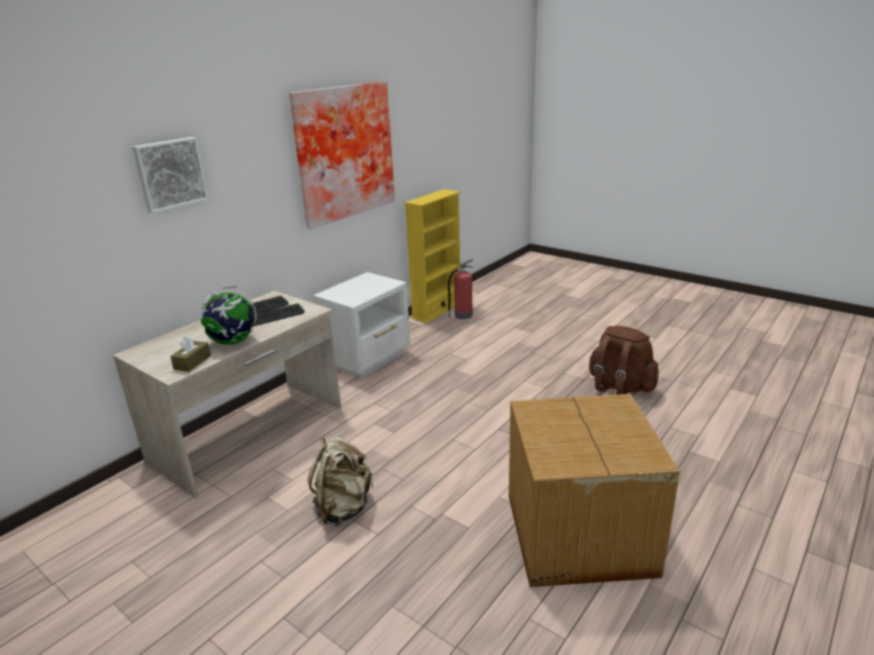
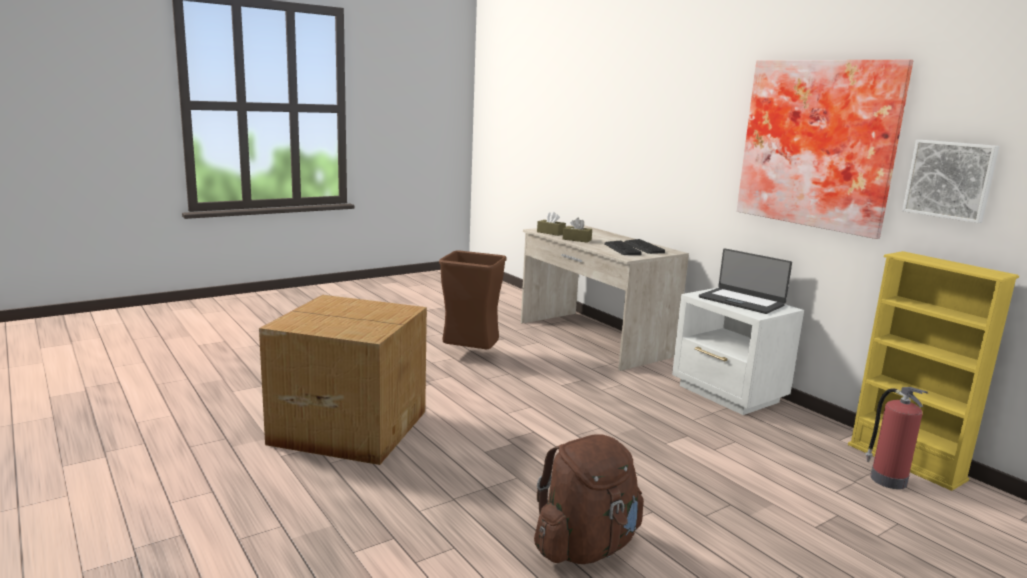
camera: 105 degrees right, 10 degrees down
(170, 174) = (648, 114): picture -> picture (950, 180)
(233, 342) = (577, 239): globe -> brown tissue box
(343, 507) = (471, 356): beige backpack -> brown trash can
(360, 288) = (742, 301): none -> laptop

